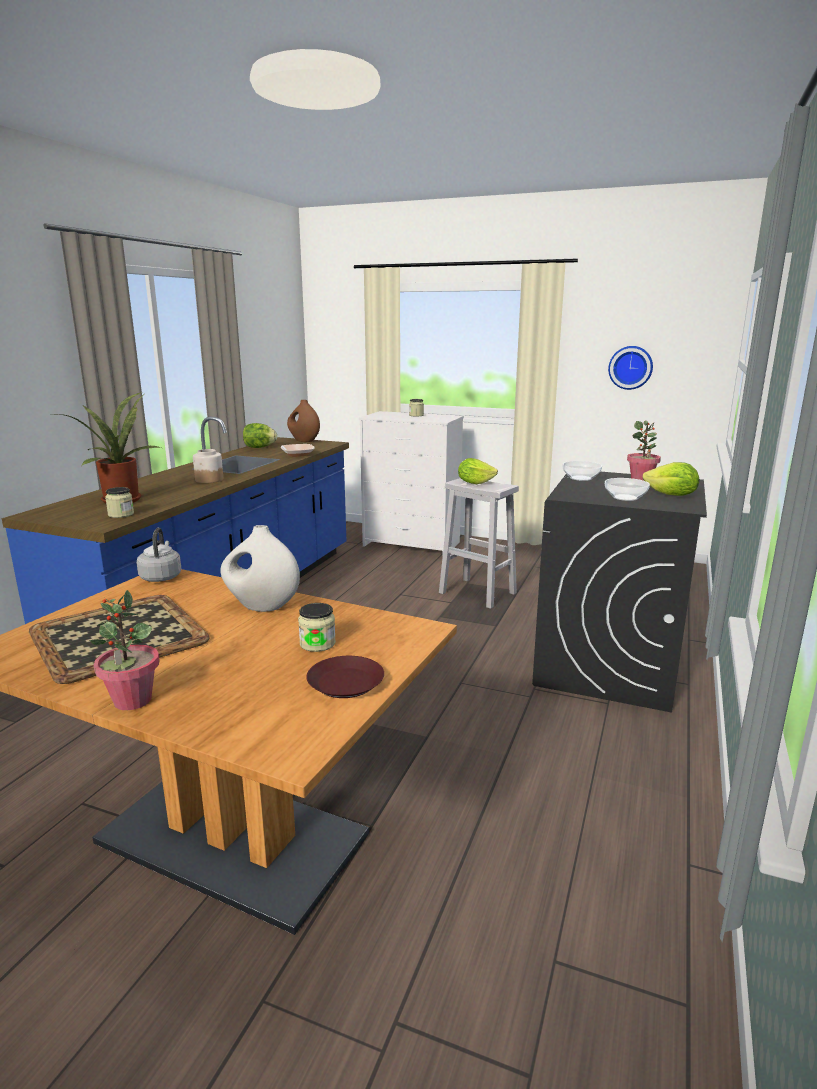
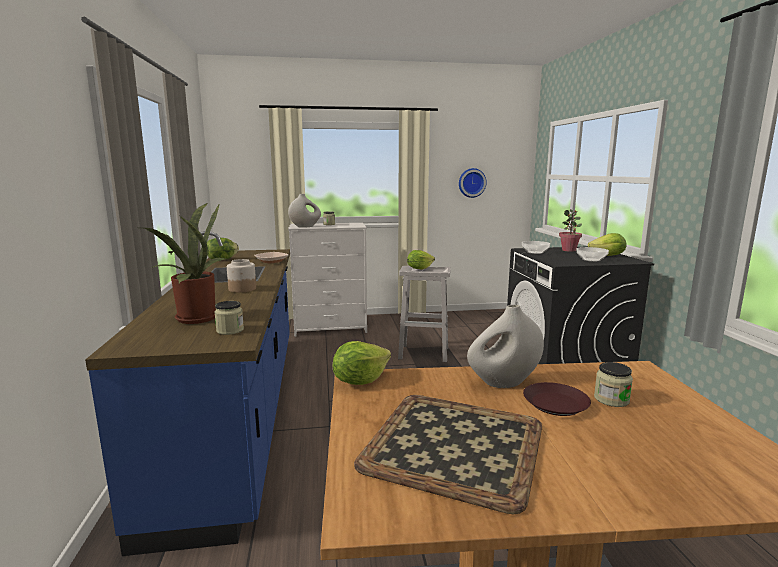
camera: 30 degrees left, 5 degrees down
(132, 700) = (614, 501): potted plant -> none
(161, 577) = (360, 380): grey kettle -> lettuce
(304, 441) = (249, 251): brown vase -> none
(346, 683) = (701, 422): brown plate -> brown plate (555, 404)
(381, 416) = (305, 226): none -> white vase

